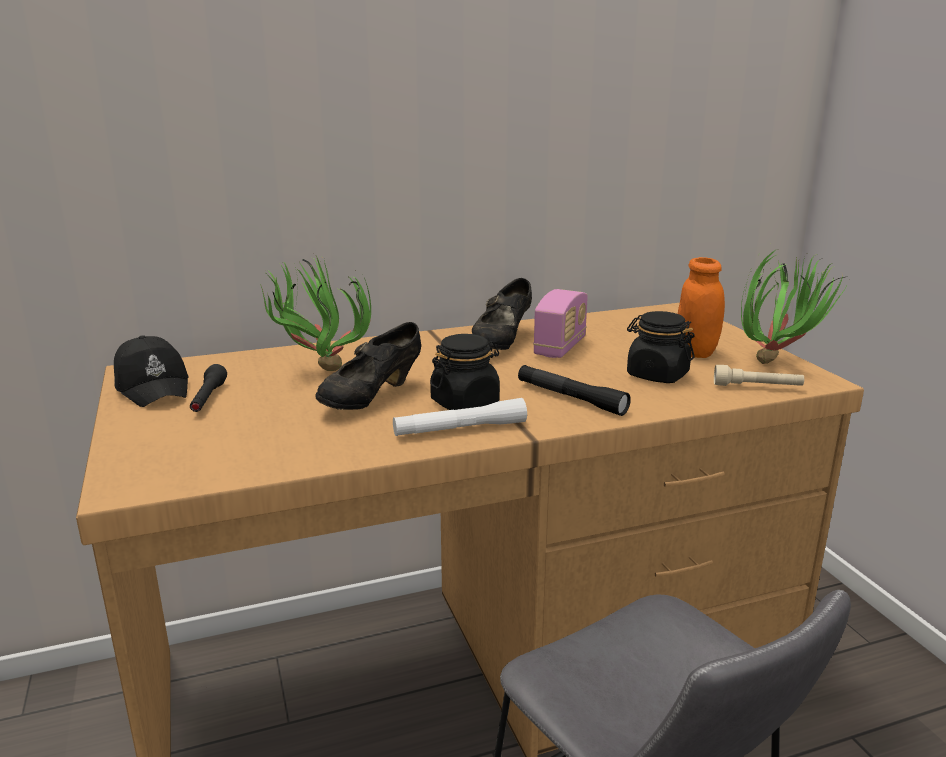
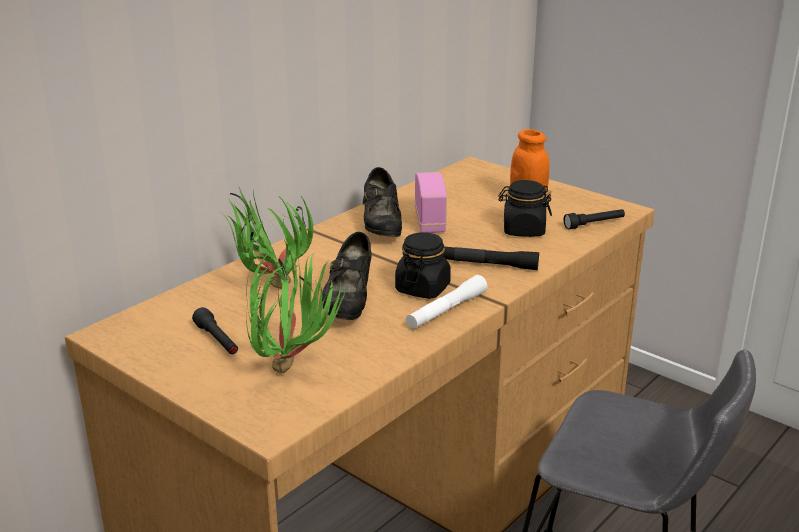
camera: 30 degrees left, 5 degrees up
(153, 386) = (149, 343): black cap -> none
(757, 387) = (594, 224): beige flashlight -> black flashlight
(777, 361) = (585, 199): potted plant -> potted plant (294, 365)

